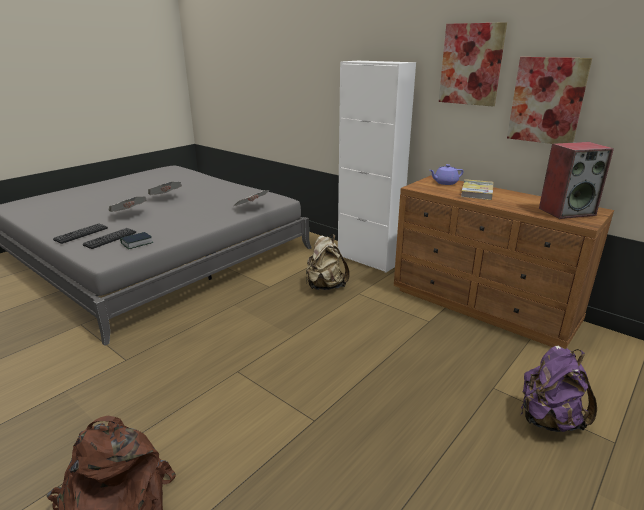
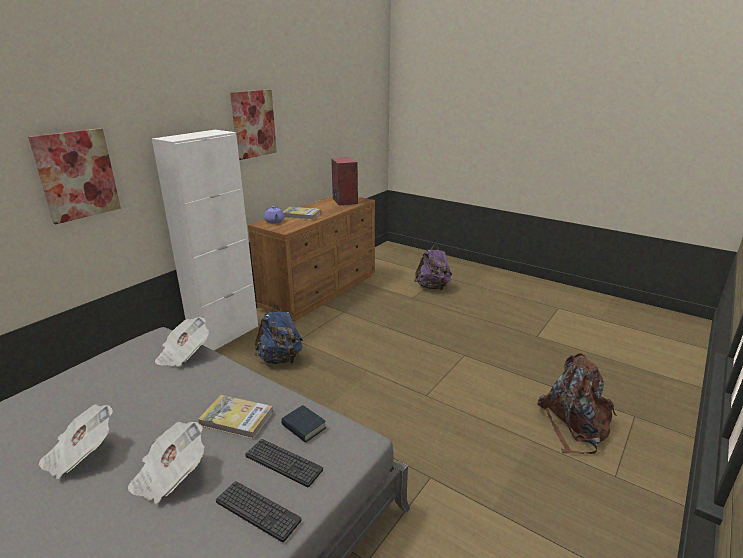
camera: 95 degrees left, 0 degrees up
(164, 225) = (236, 419): none -> book
(325, 286) = (280, 359): beige backpack -> blue backpack
(547, 101) = (300, 140): picture -> picture (77, 175)

